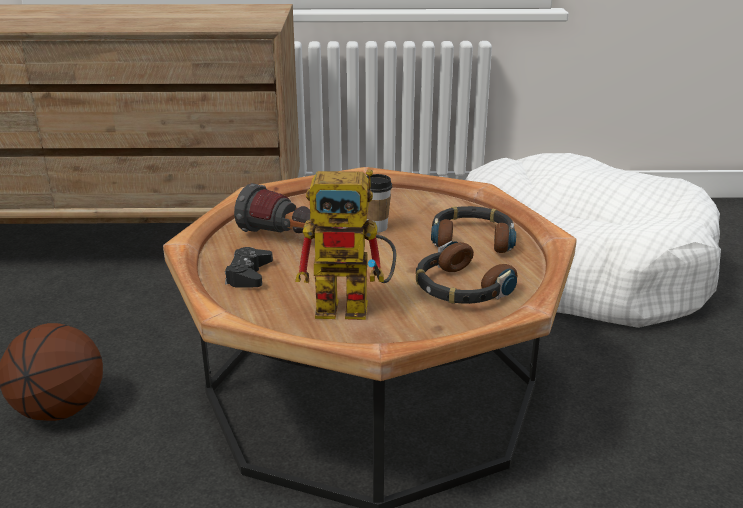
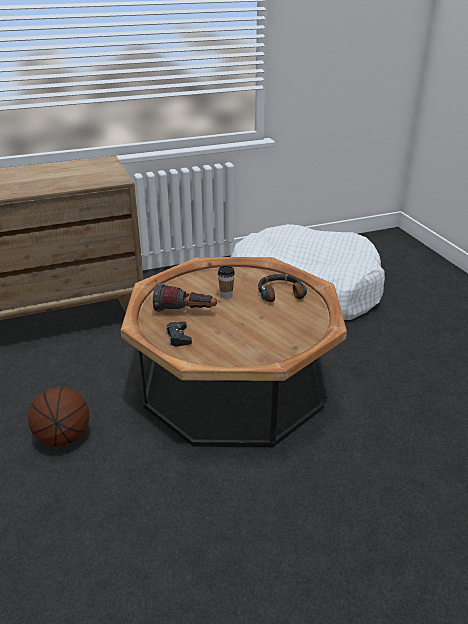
camera: 20 degrees left, 5 degrees up
(355, 306) = (247, 344): toy robot -> none
(460, 288) = (292, 323): headphones -> none

